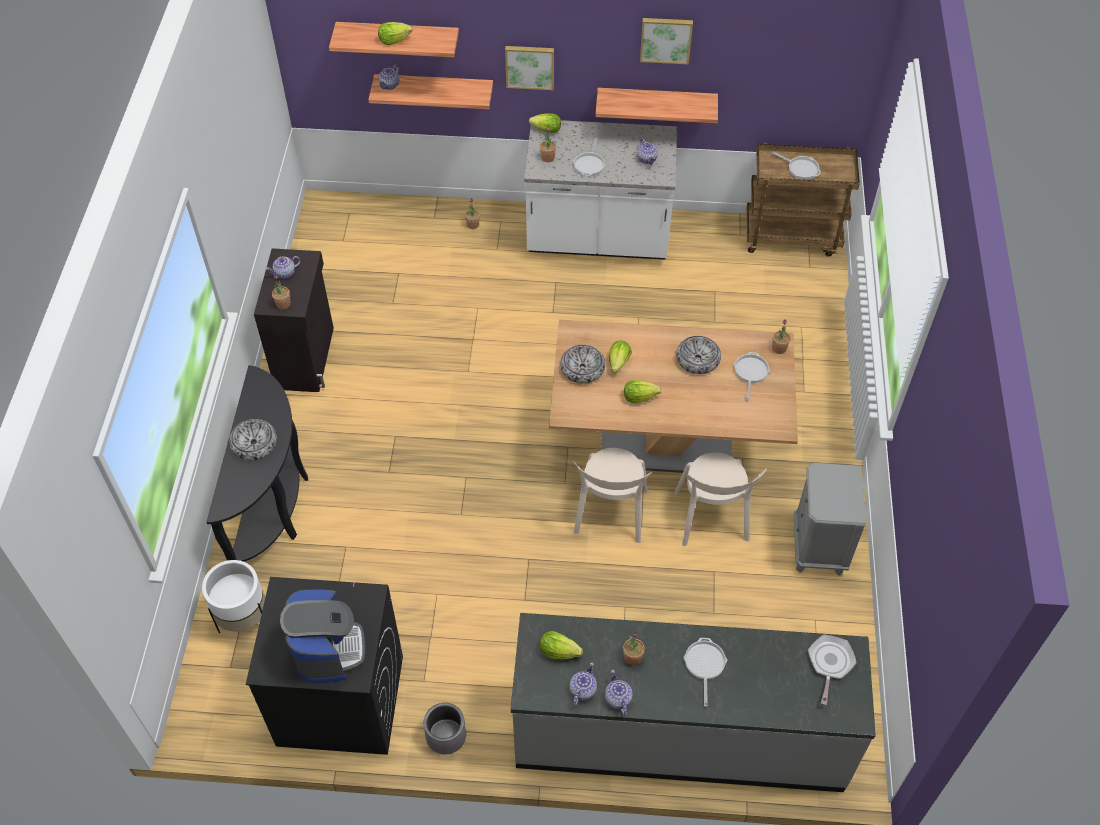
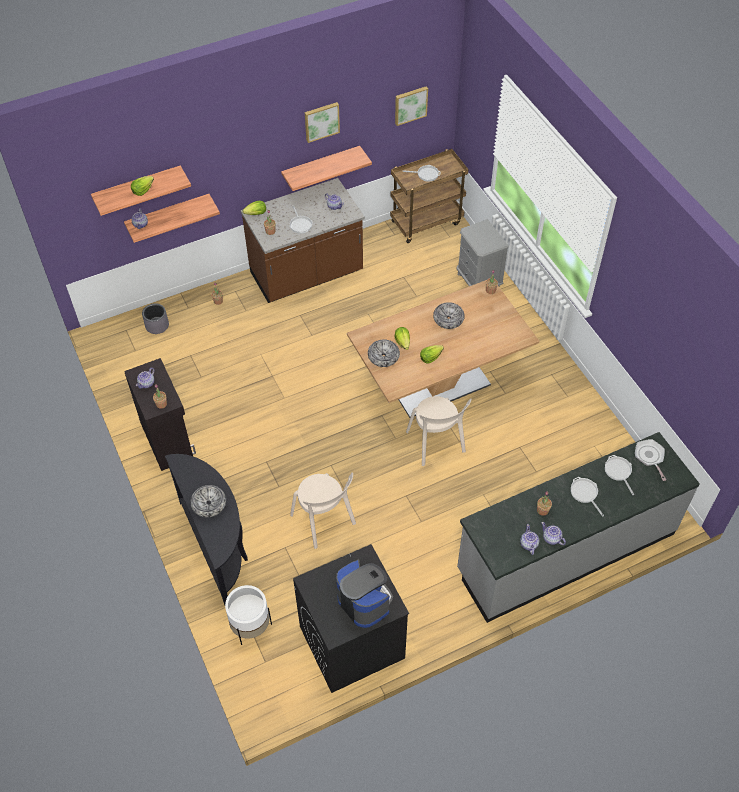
camera: 30 degrees left, 0 degrees up
(446, 736) = (432, 627): grey planter -> grey planter (157, 326)
(530, 66) = (233, 174): picture -> picture (410, 105)
(558, 651) = (499, 529): lettuce -> none
(598, 237) = (307, 274): white counter -> brown counter
(711, 520) = (497, 417): beige chair -> beige chair (324, 521)
(750, 372) = (484, 312): frying pan -> frying pan (618, 471)
(818, 547) = (568, 403): grey nightstand -> grey nightstand (478, 281)

